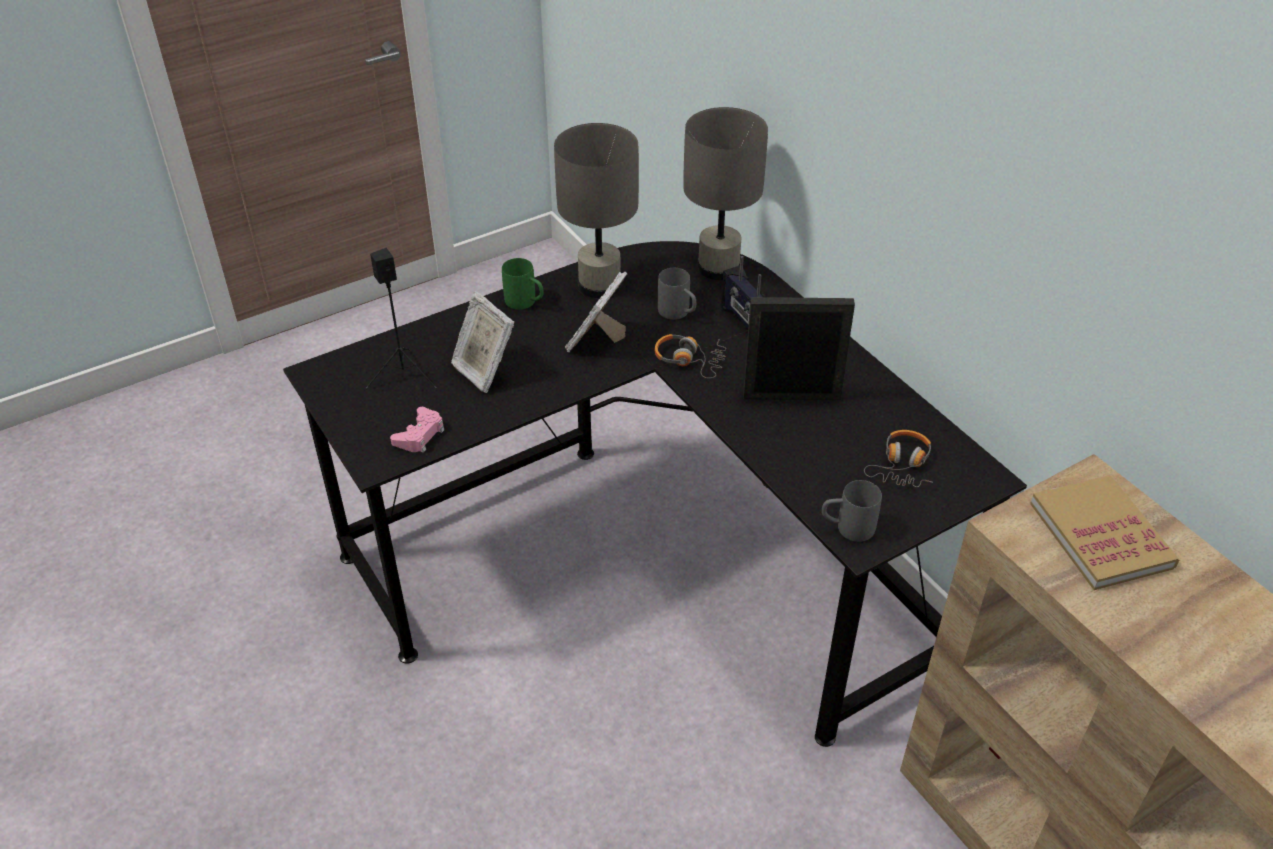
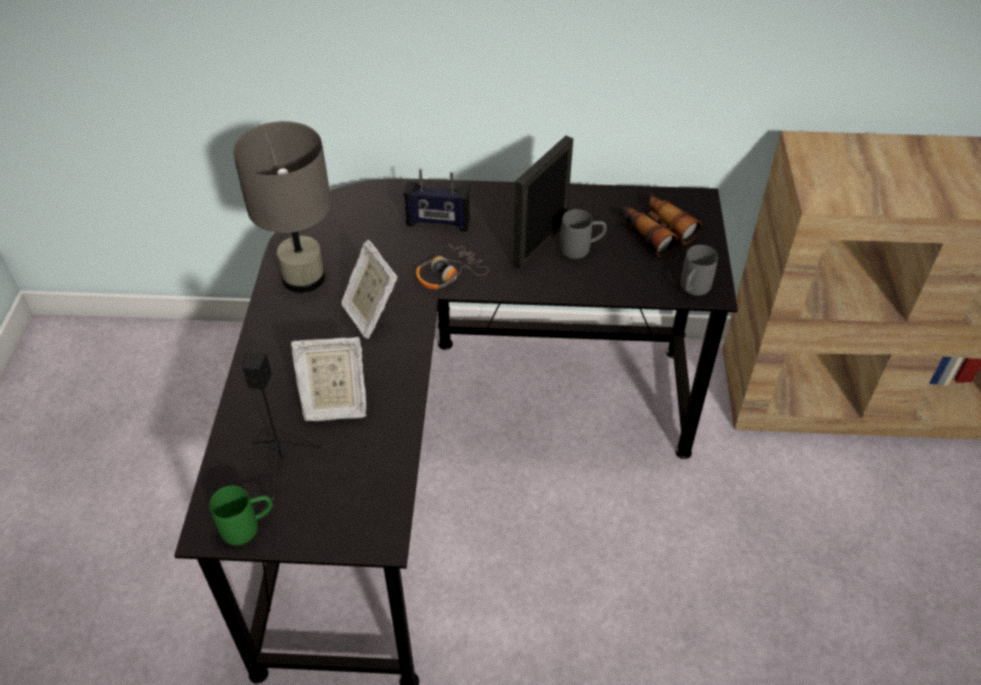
camera: 55 degrees left, 5 degrees up
(420, 435) = (375, 488): pink game controller -> none
(526, 303) = (276, 333): green mug -> green mug (248, 526)
(678, 314) = (389, 252): grey mug -> grey mug (582, 248)
(719, 267) = (358, 201): grey table lamp -> none
(901, 465) = (655, 231): headphones -> binoculars
(1100, 535) = (853, 168): book -> none

